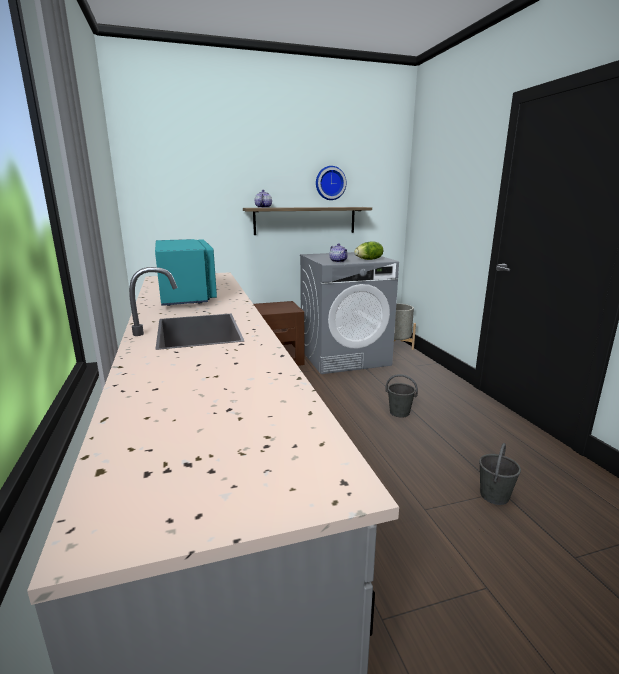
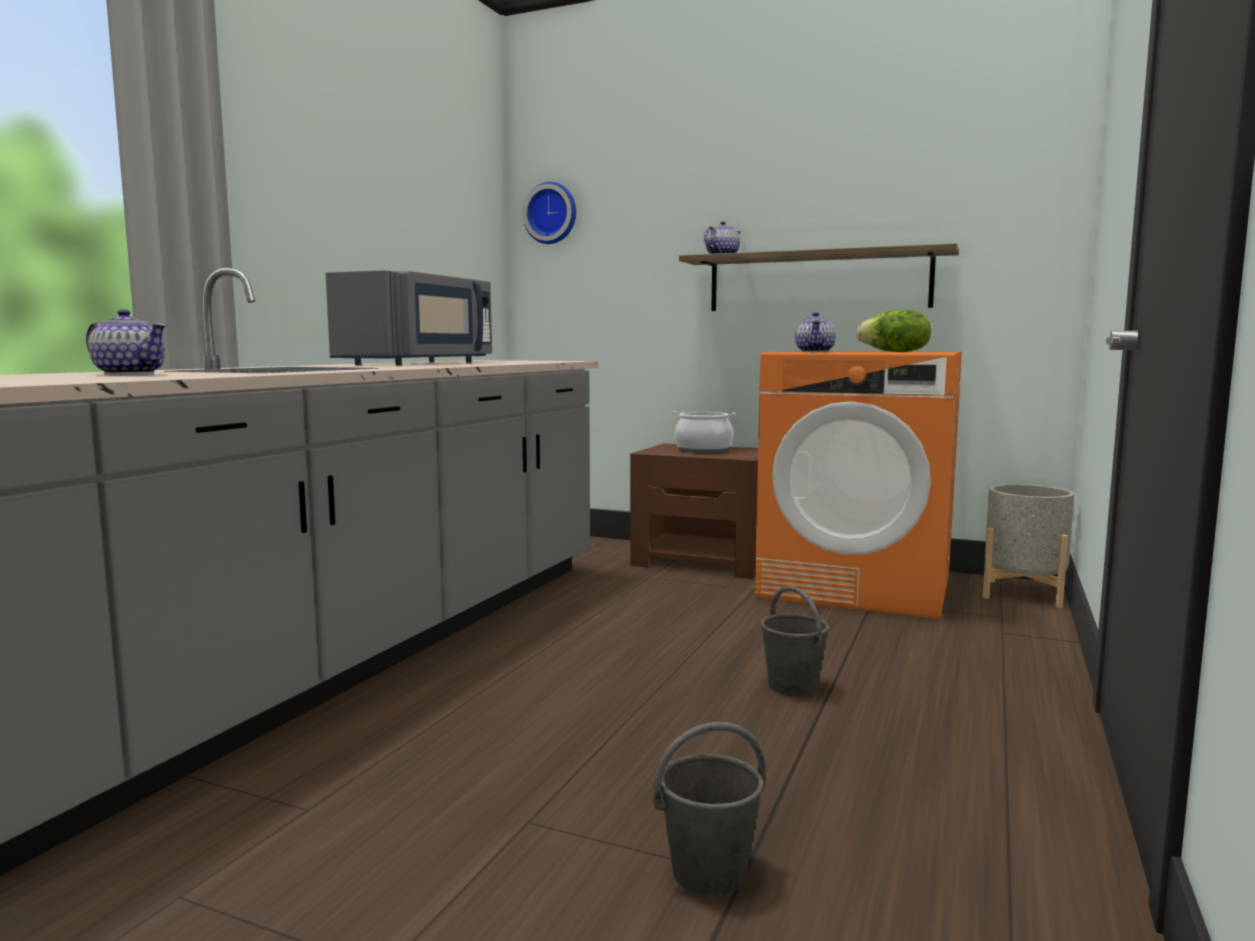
camera: 40 degrees right, 10 degrees down
(187, 295) = (420, 363): turquoise microwave -> grey microwave
(195, 364) = (129, 373): none -> teapot
(265, 307) = (703, 449): none -> cooking pot
(330, 183) = (877, 201): wall clock -> wall clock (552, 214)
(344, 357) = (858, 585): grey washing machine -> orange washing machine

